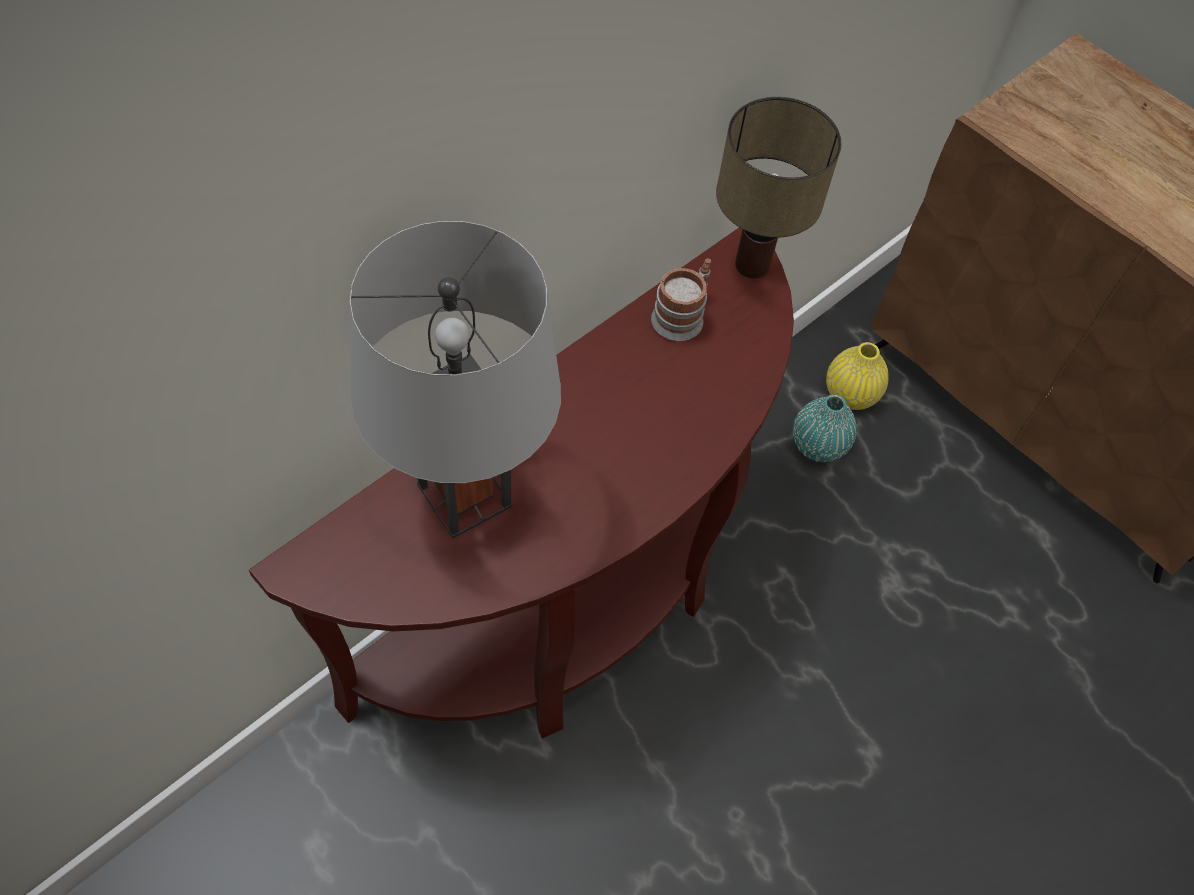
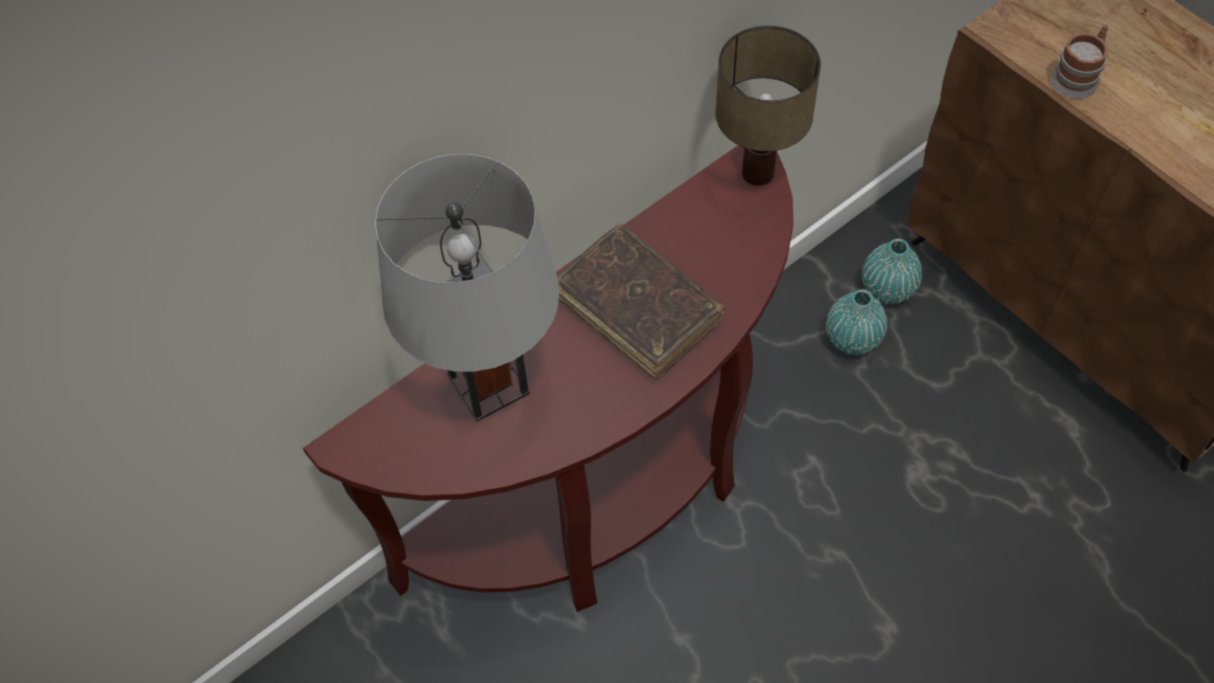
camera: 10 degrees right, 0 degrees up
(630, 412) = (638, 309): none -> brown book
(682, 315) = (690, 220): mug -> mug (1078, 76)
(850, 394) = (887, 288): yellow vase -> turquoise vase

